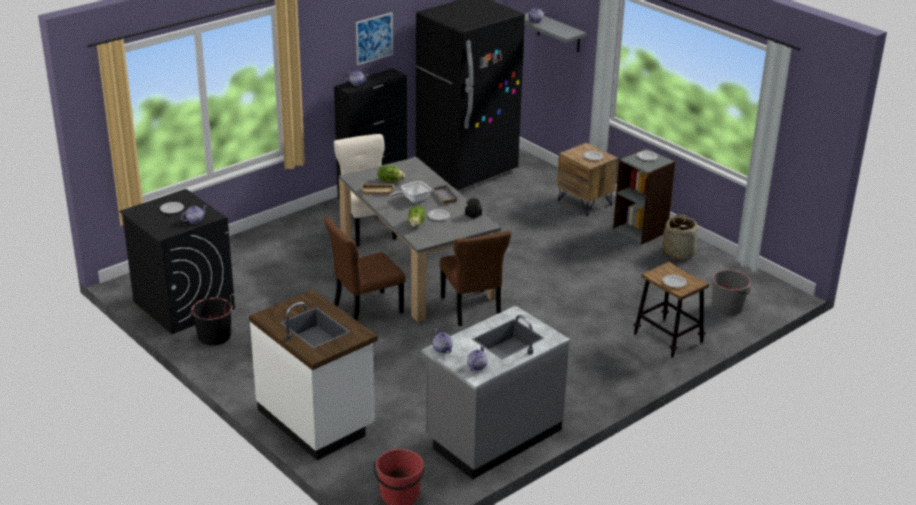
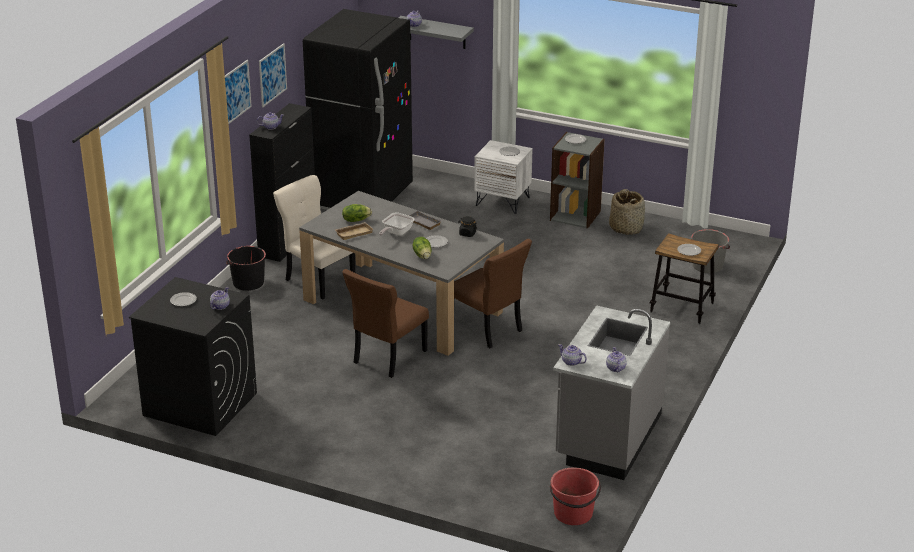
camera: 25 degrees left, 0 degrees up
(214, 336) = (261, 425): black bucket -> black bucket (248, 282)
(317, 419) = (437, 472): white counter -> none
(321, 45) = (235, 92): none -> picture
(585, 203) = (503, 201): brown nightstand -> white nightstand

